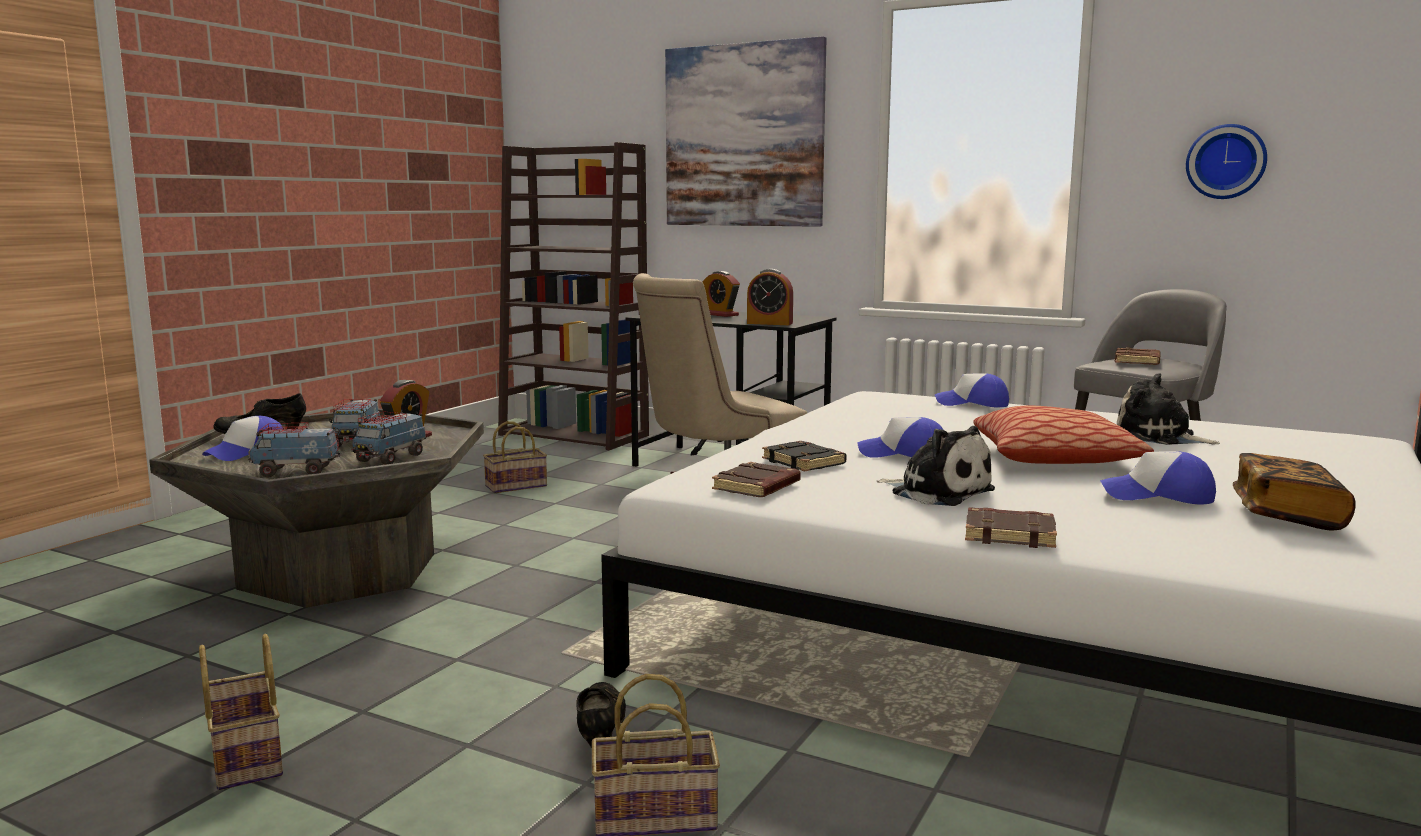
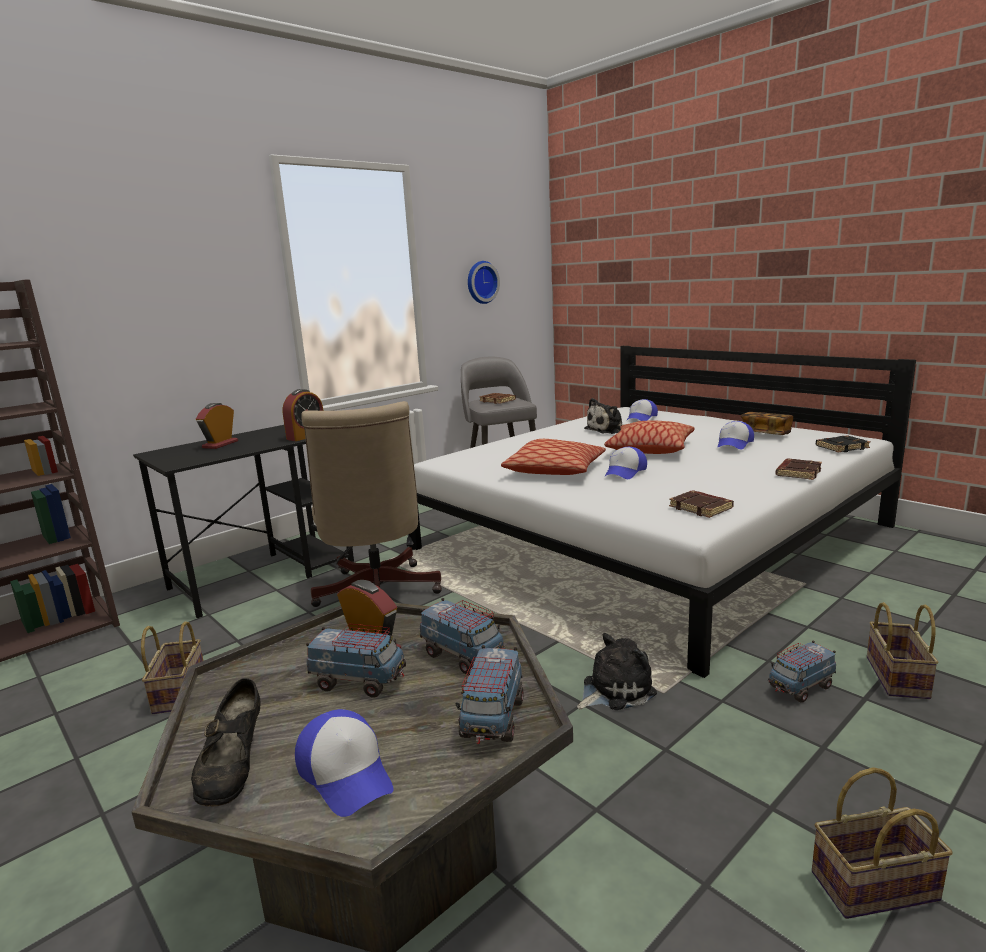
camera: 70 degrees left, 5 degrees up
(600, 736) = (800, 687): black shoe -> toy truck
(720, 314) = (220, 444): alarm clock -> alarm clock turned 135 degrees clockwise
(743, 136) = (151, 270): picture -> none
(805, 462) = (636, 493): black book -> black book (842, 447)
(878, 430) = (555, 470): none -> pillow
(937, 492) = (714, 475): plush toy -> plush toy (614, 689)
(972, 404) = (500, 445): cap -> cap (641, 418)

